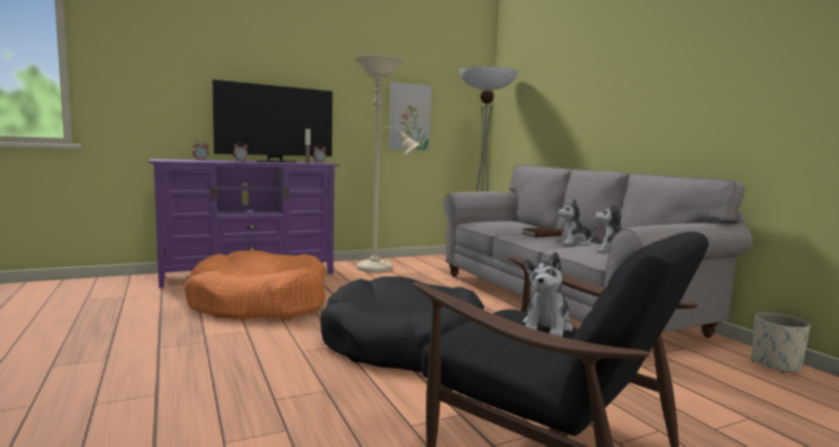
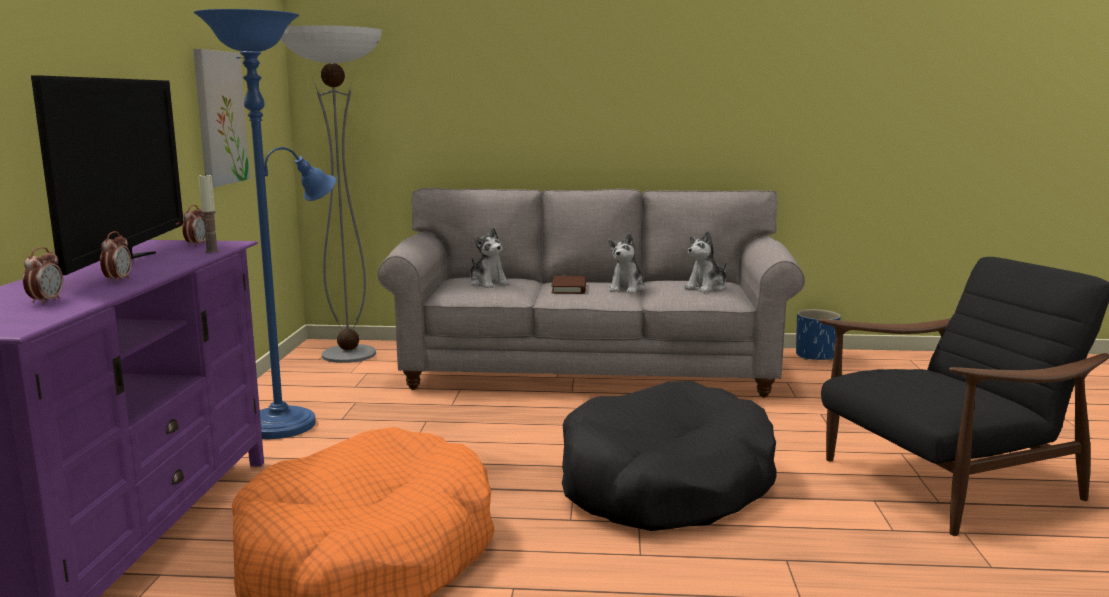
camera: 60 degrees left, 5 degrees up
(379, 268) = (288, 422): beige floor lamp -> blue floor lamp
(547, 327) = (919, 375): plush toy -> plush toy (488, 283)
(775, 365) = (815, 356): beige planter -> blue planter

